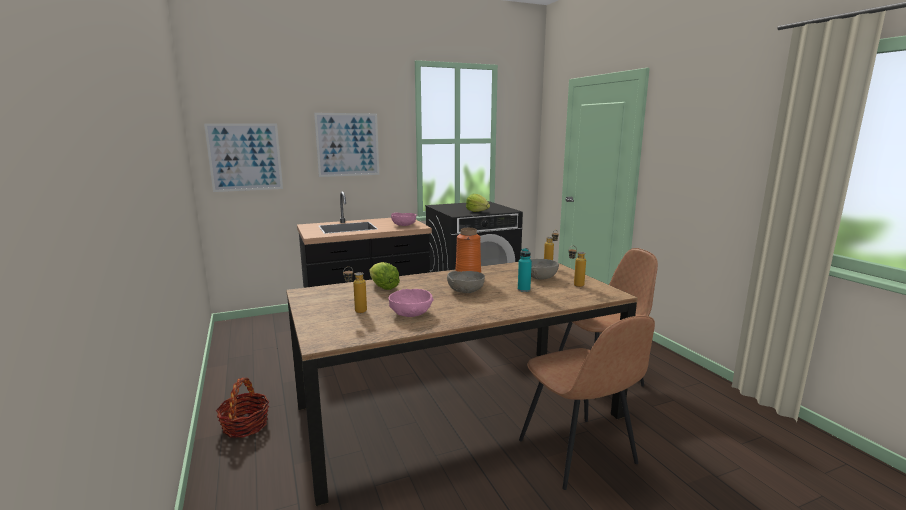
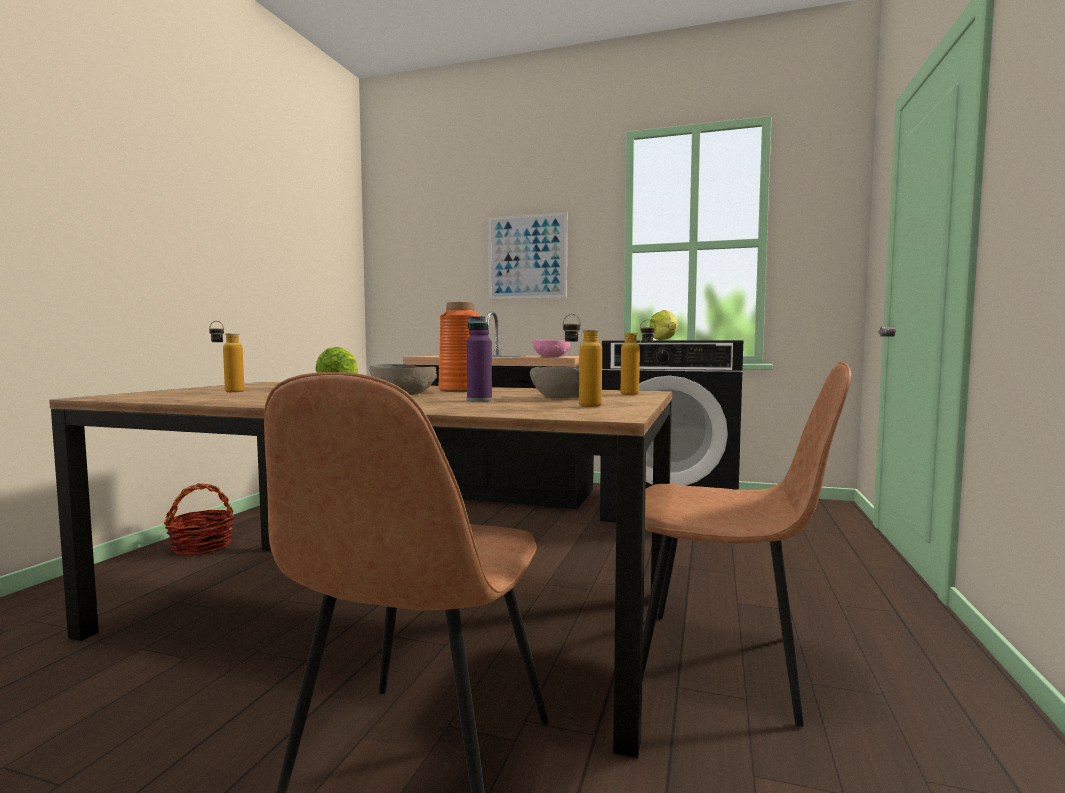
camera: 40 degrees right, 10 degrees down
(245, 157) = (412, 275): picture -> none
(410, 313) = (259, 396): pink bowl -> none
(523, 290) = (479, 400): turquoise bottle -> purple bottle

